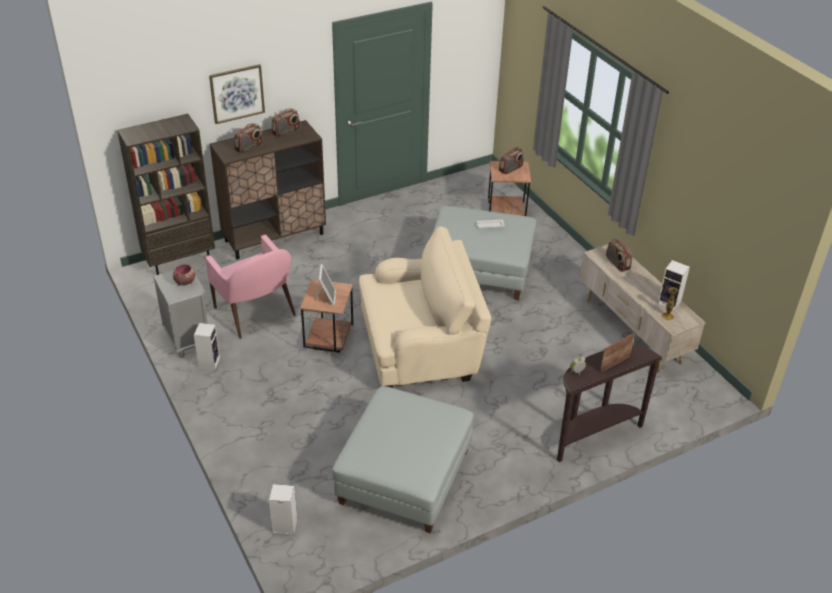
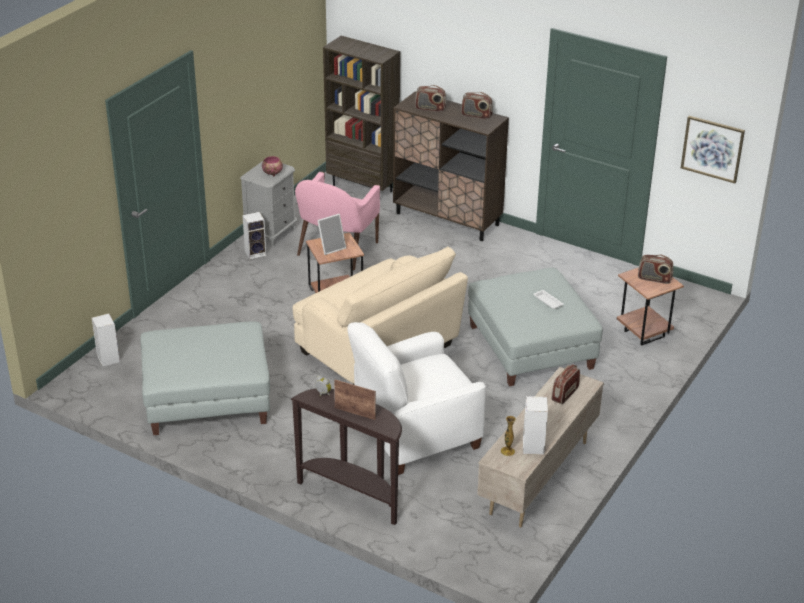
camera: 60 degrees right, 5 degrees down
(237, 93) = (448, 55): picture -> picture (712, 148)
(541, 371) = (415, 433): none -> white armchair

